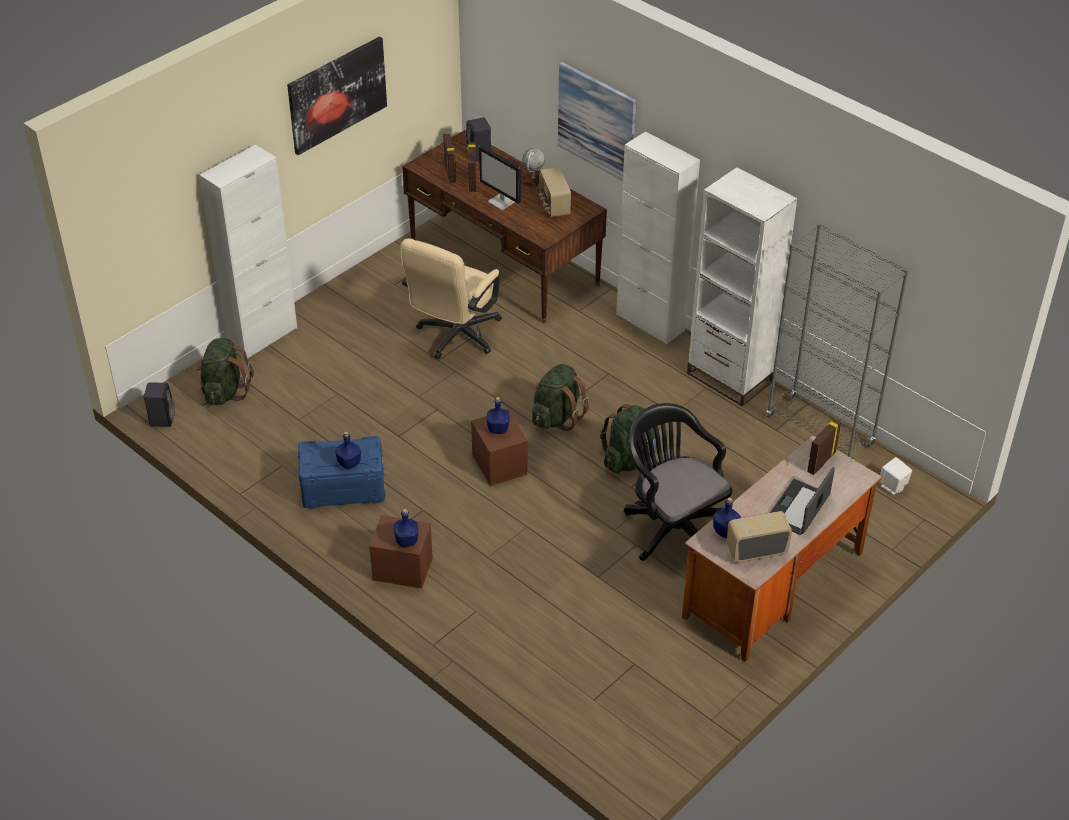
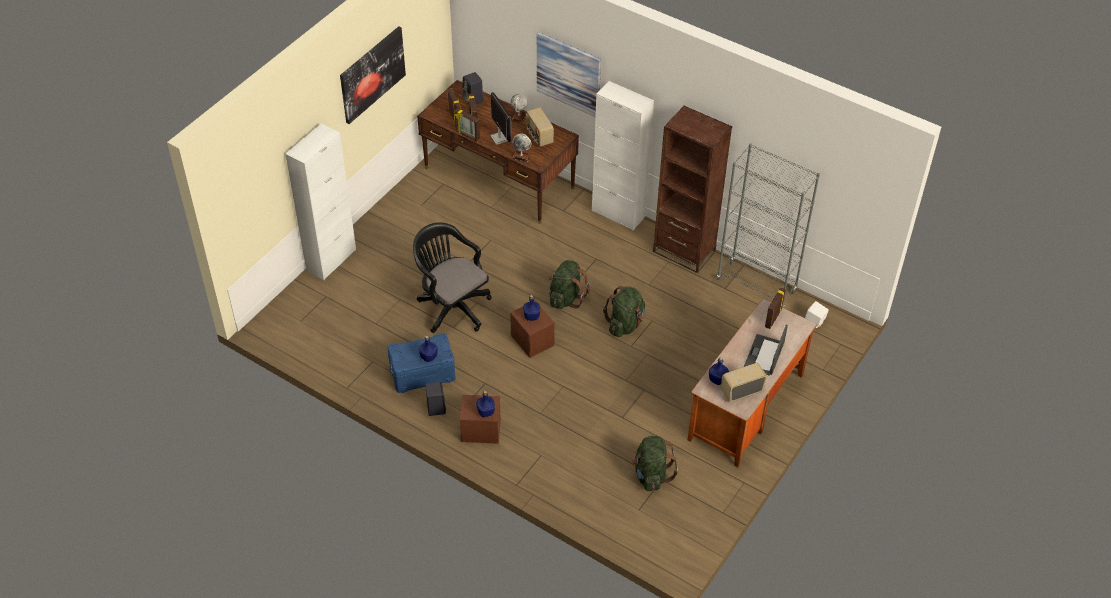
camera: 10 degrees left, 5 degrees up
(162, 418) = (272, 335): black speaker -> black speaker (436, 407)
(225, 391) = (314, 308): green backpack -> green backpack (651, 475)
(454, 338) = (476, 243): beige office chair -> none
(460, 195) = (467, 135): none -> picture frame
(502, 202) = (499, 138): monitor -> monitor turned 150 degrees counterclockwise
(524, 227) = (521, 156): none -> globe
(672, 526) = (666, 372): black office chair -> black office chair (452, 306)
(729, 378) = (684, 251): white bookcase -> brown bookcase

